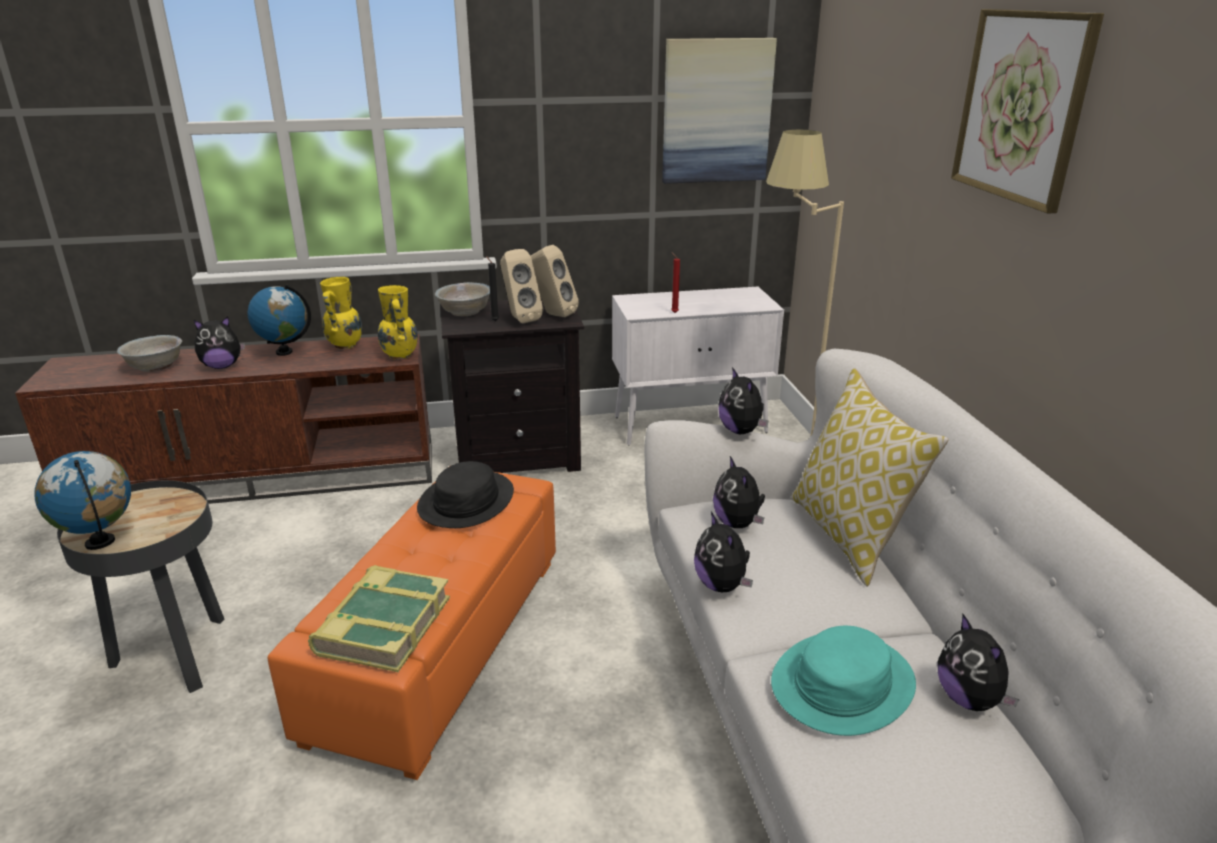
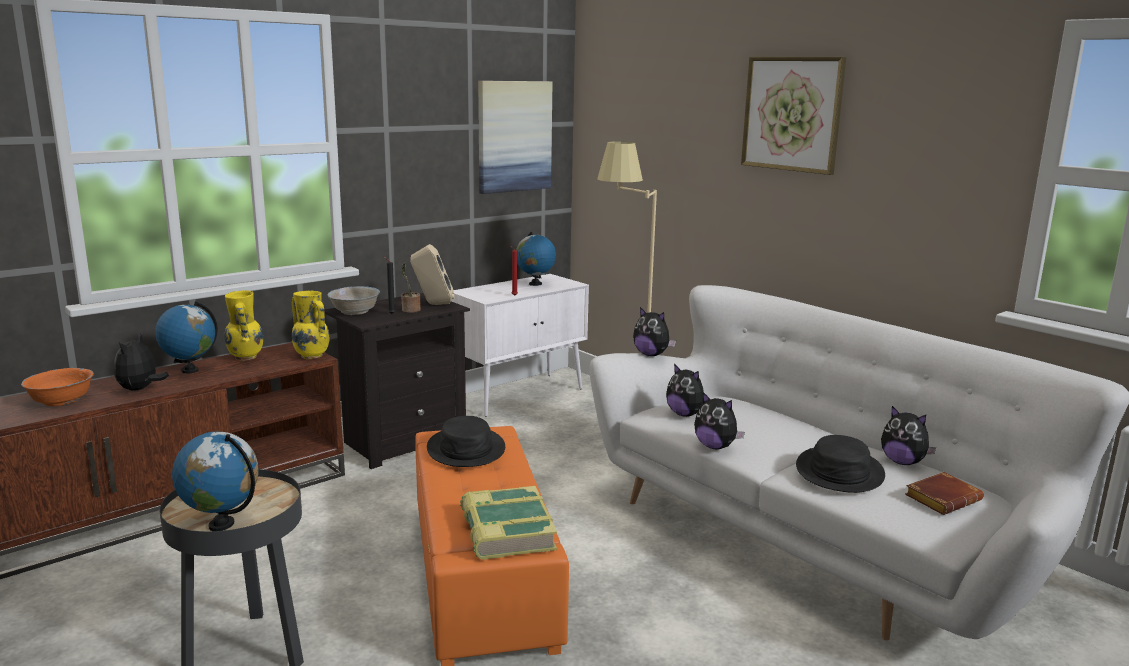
camera: 30 degrees left, 10 degrees down
(155, 366) = (62, 401): white bowl -> orange bowl
(222, 366) = (140, 389): plush toy -> plush toy turned 150 degrees clockwise
(519, 319) = (410, 310): beige speaker -> potted plant
(719, 299) = (535, 284): none -> globe
(842, 684) = (839, 471): turquoise hat -> black hat
(850, 536) = (756, 407): pillow -> none
(953, 792) = (942, 498): none -> brown book

